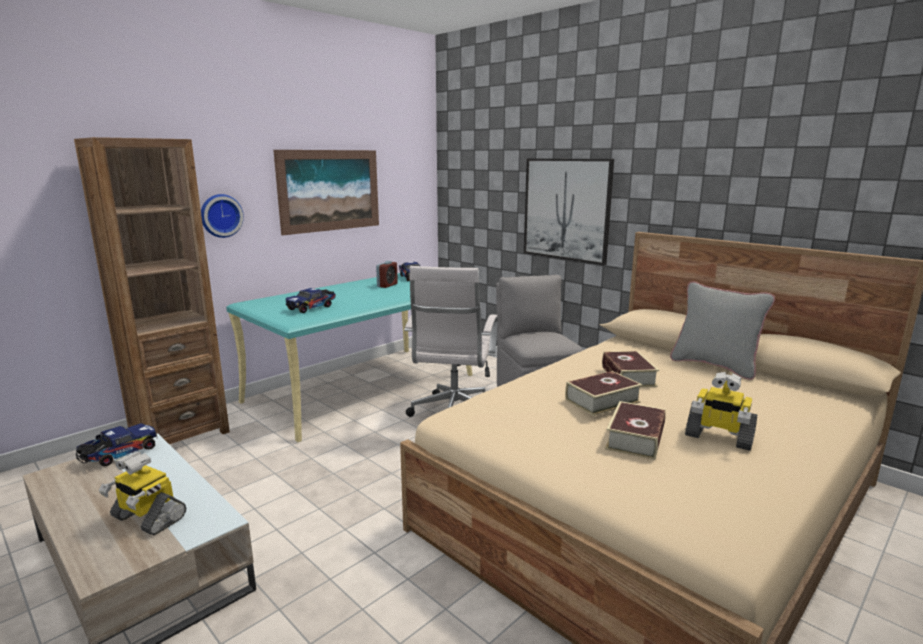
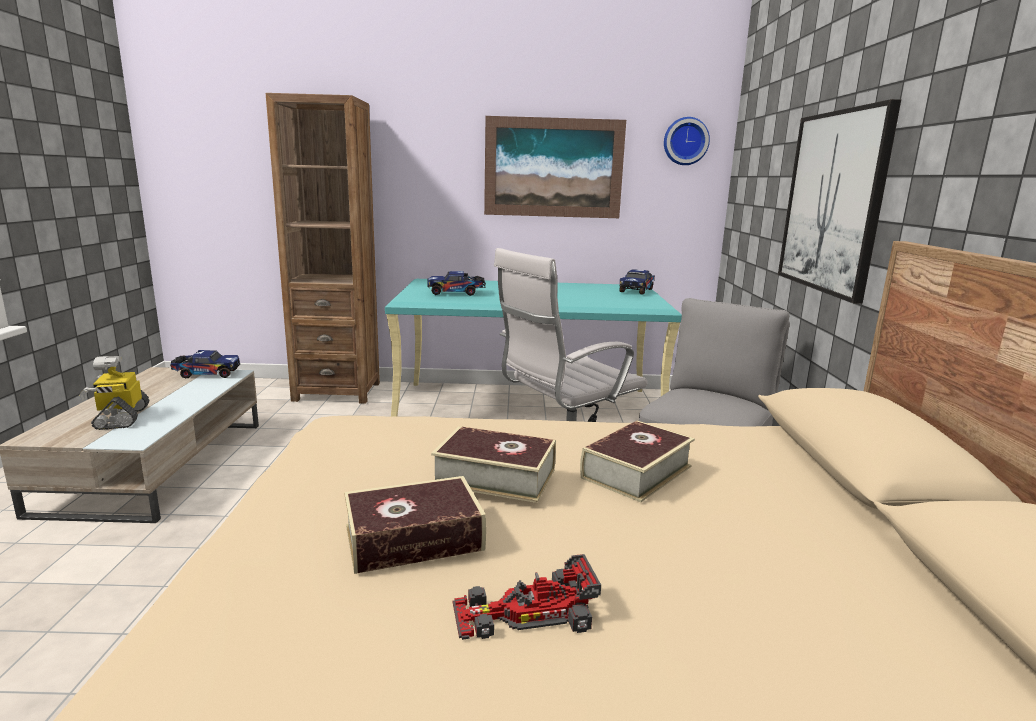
camera: 45 degrees right, 0 degrees up
(220, 215) = (419, 185): wall clock -> wall clock (685, 141)
(387, 285) = (586, 291): alarm clock -> none
(714, 366) = (861, 529): grey pillow -> none
(718, 437) = (525, 612): toy robot -> toy car

